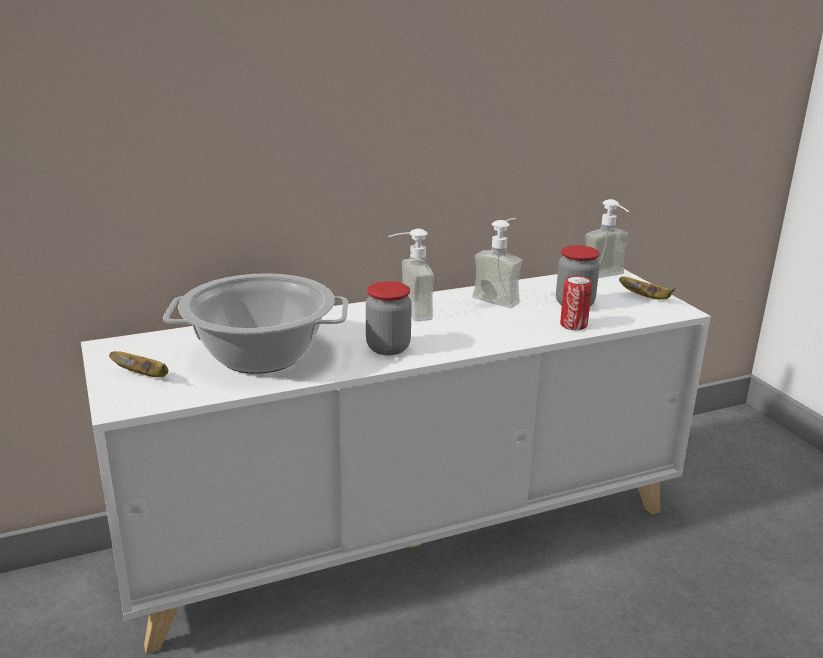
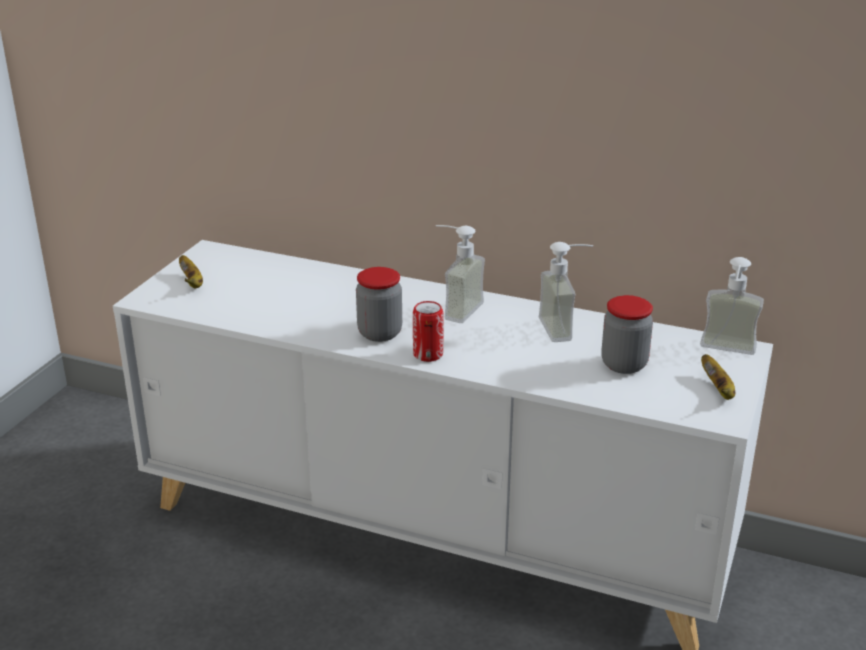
camera: 45 degrees right, 5 degrees up
(261, 355) = (285, 299): cooking pot -> none
(573, 325) = (576, 383): can -> can (428, 354)

